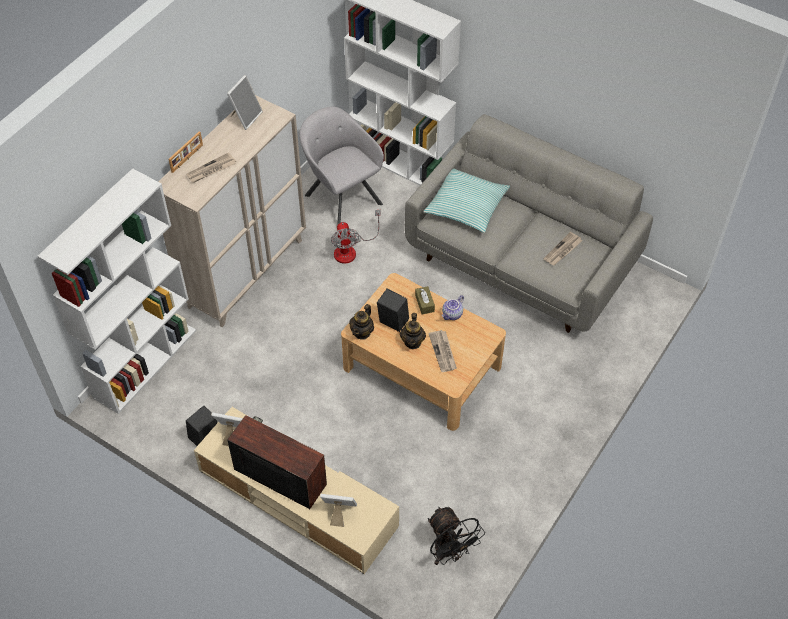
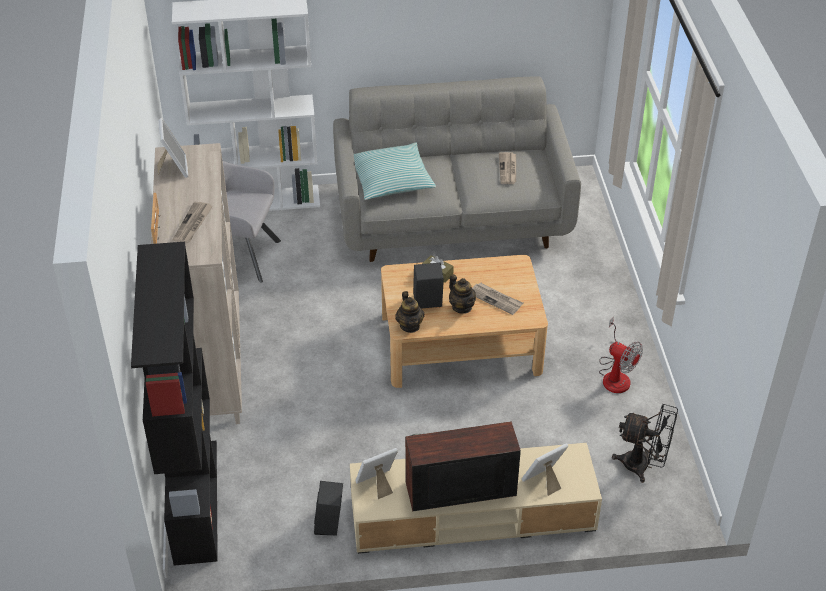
camera: 40 degrees left, 10 degrees down
(145, 363) = (195, 500): white bookcase -> black bookcase
(351, 249) = (292, 291): fan -> fan (615, 375)
(452, 314) = (470, 268): teapot -> none

